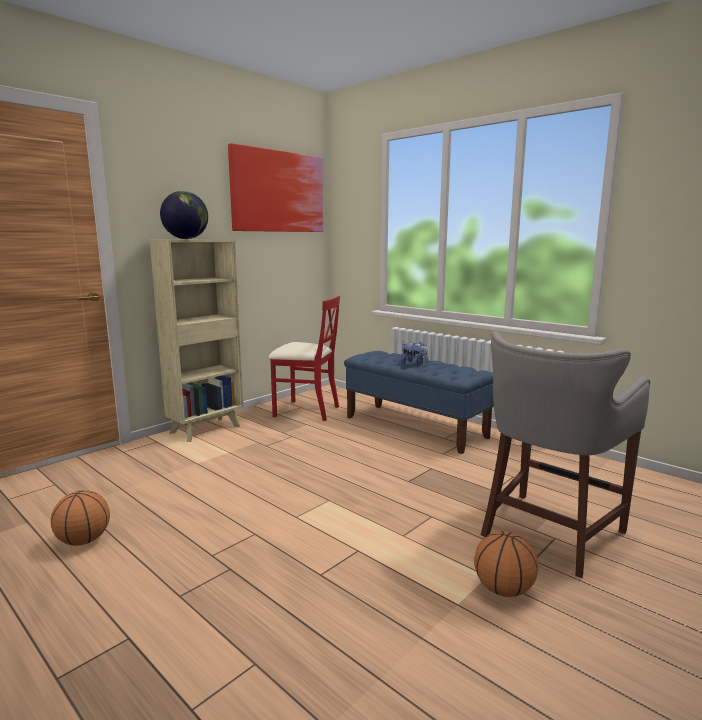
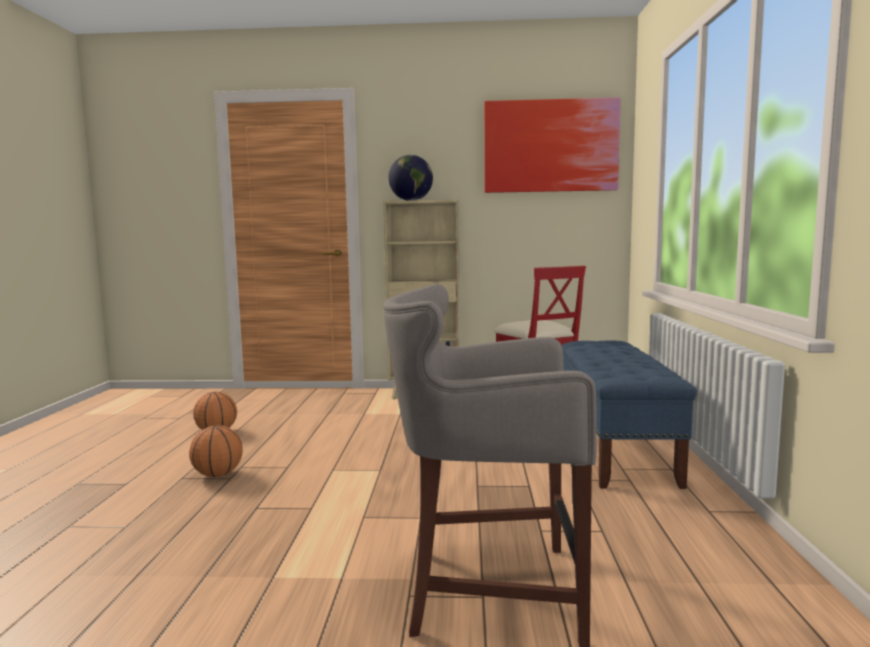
camera: 50 degrees right, 5 degrees down
(414, 364) = (609, 357): plush toy -> none
(503, 590) = (324, 593): basketball -> basketball (218, 475)

